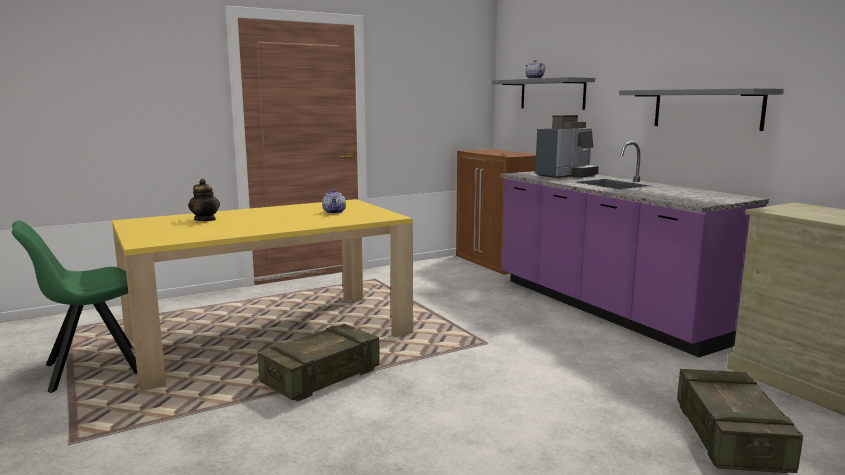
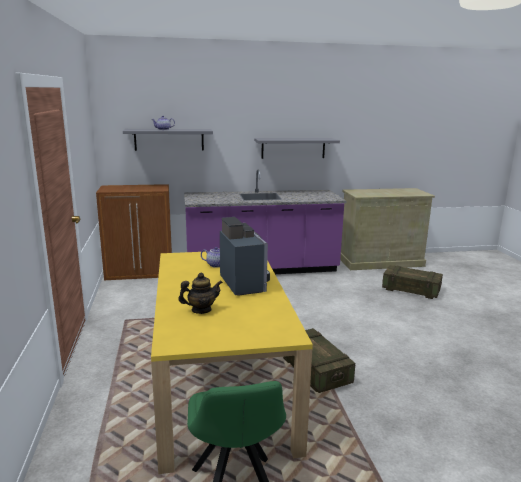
camera: 70 degrees left, 5 degrees up
(566, 175) = (215, 196): coffee machine -> coffee machine (245, 283)

